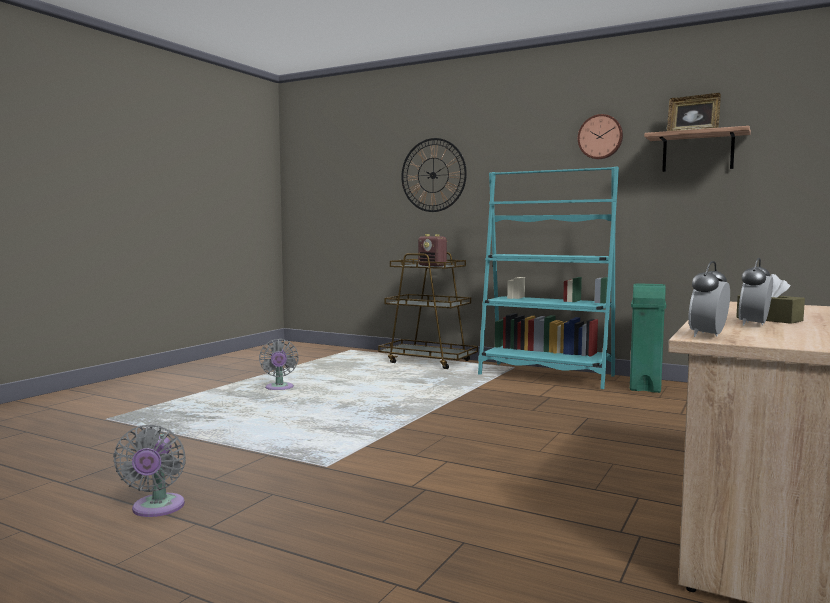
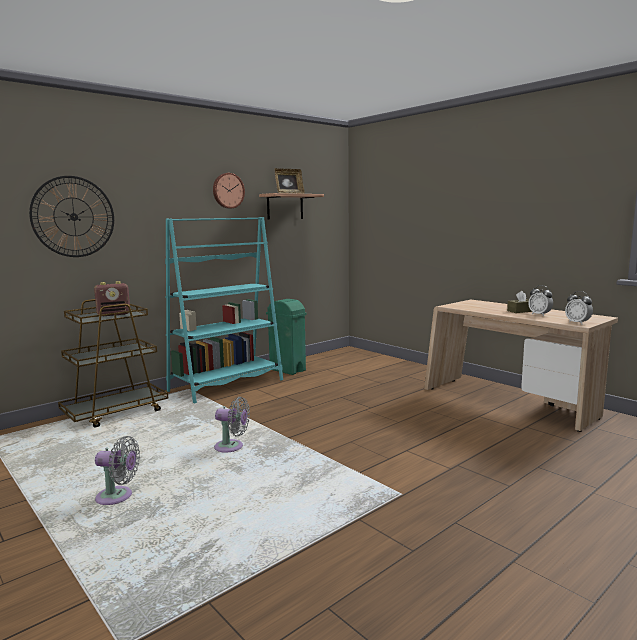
camera: 70 degrees left, 5 degrees up
(156, 509) = (481, 583): grey fan -> grey fan (232, 447)

